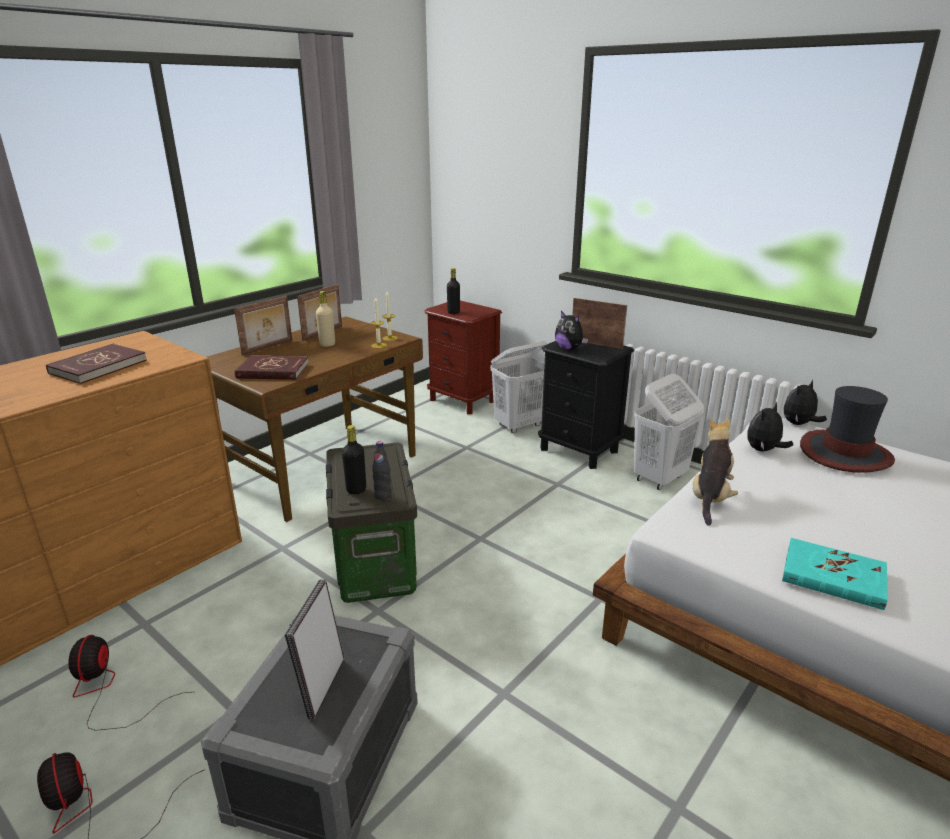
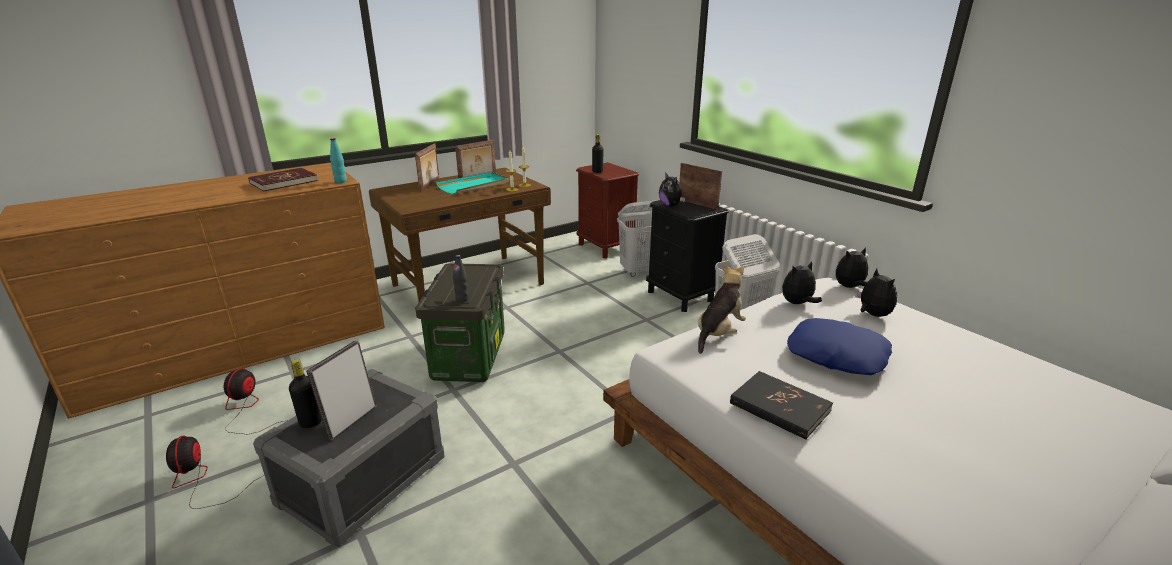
camera: 15 degrees right, 0 degrees up
(181, 358) = (340, 181): none -> turquoise bottle
(268, 347) = (430, 184): picture frame -> picture frame turned 45 degrees counterclockwise
(273, 371) = (420, 200): red book -> none
(327, 344) = (474, 186): beige bottle -> turquoise tray
(356, 489) = (445, 292): black bottle -> black bottle (311, 422)
(833, 577) = (779, 407): turquoise book -> black book
(841, 505) = (836, 355): none -> blue pillow
(845, 453) = (872, 314): hat -> plush toy

